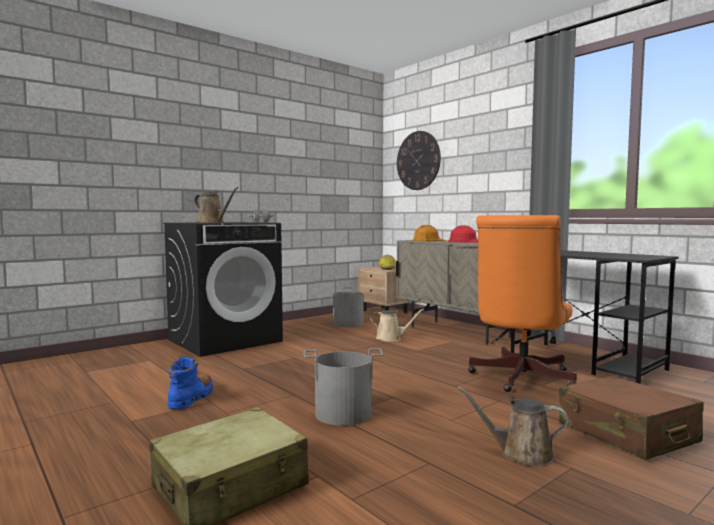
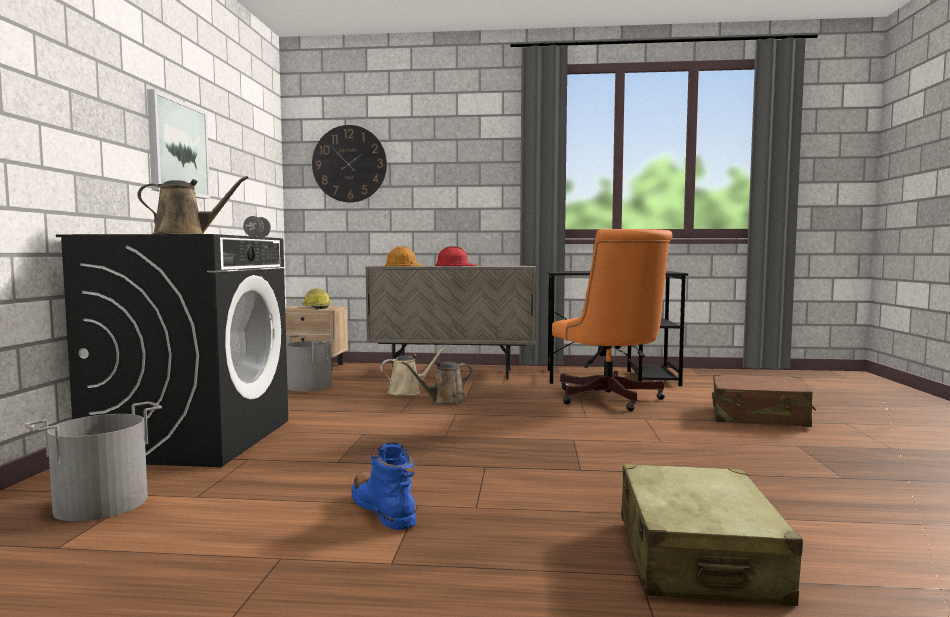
camera: 45 degrees left, 0 degrees up
(265, 167) = (177, 148): none -> picture
(343, 414) = (581, 466): grey bucket -> grey bucket (102, 504)
(520, 454) = (758, 448): brown watering can -> brown watering can (444, 401)

